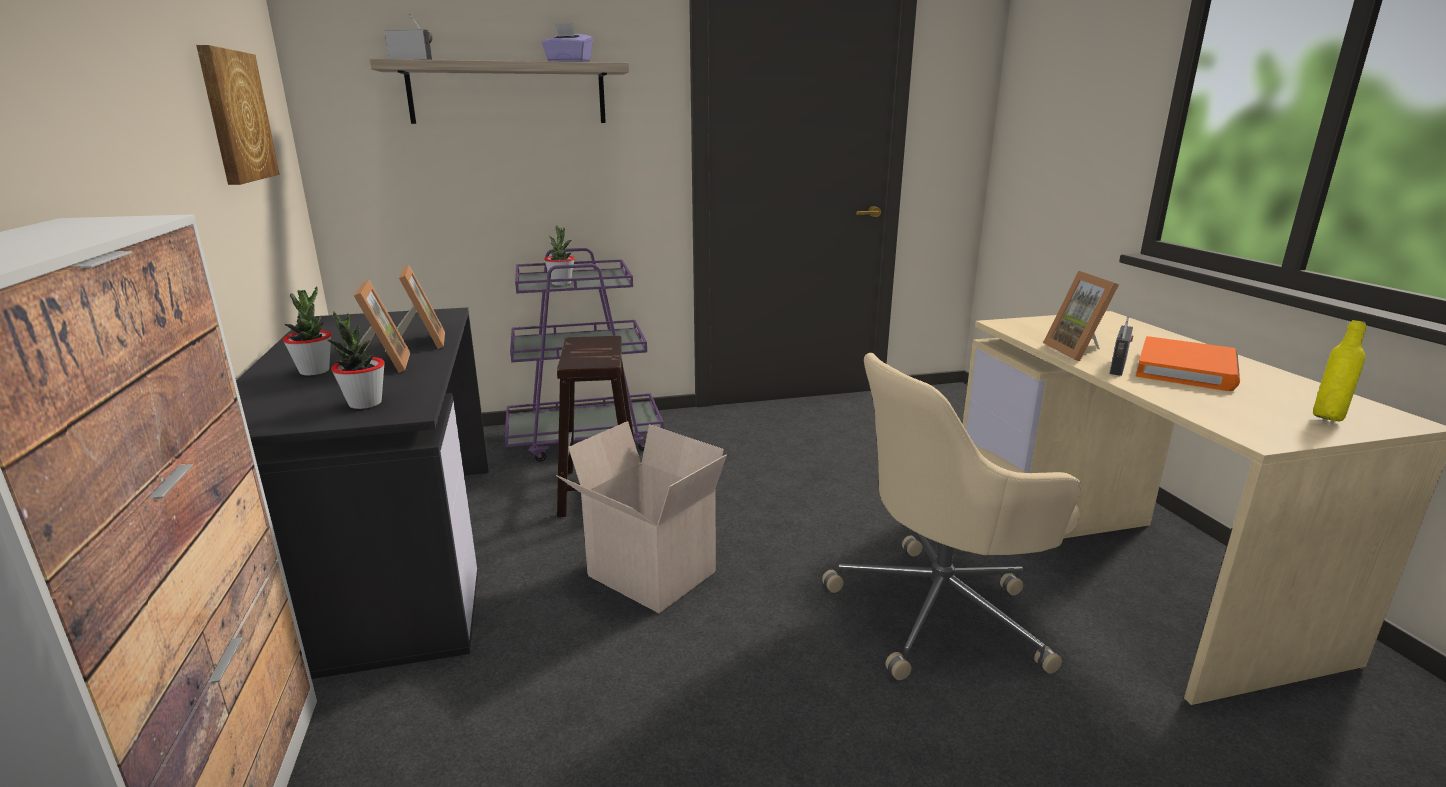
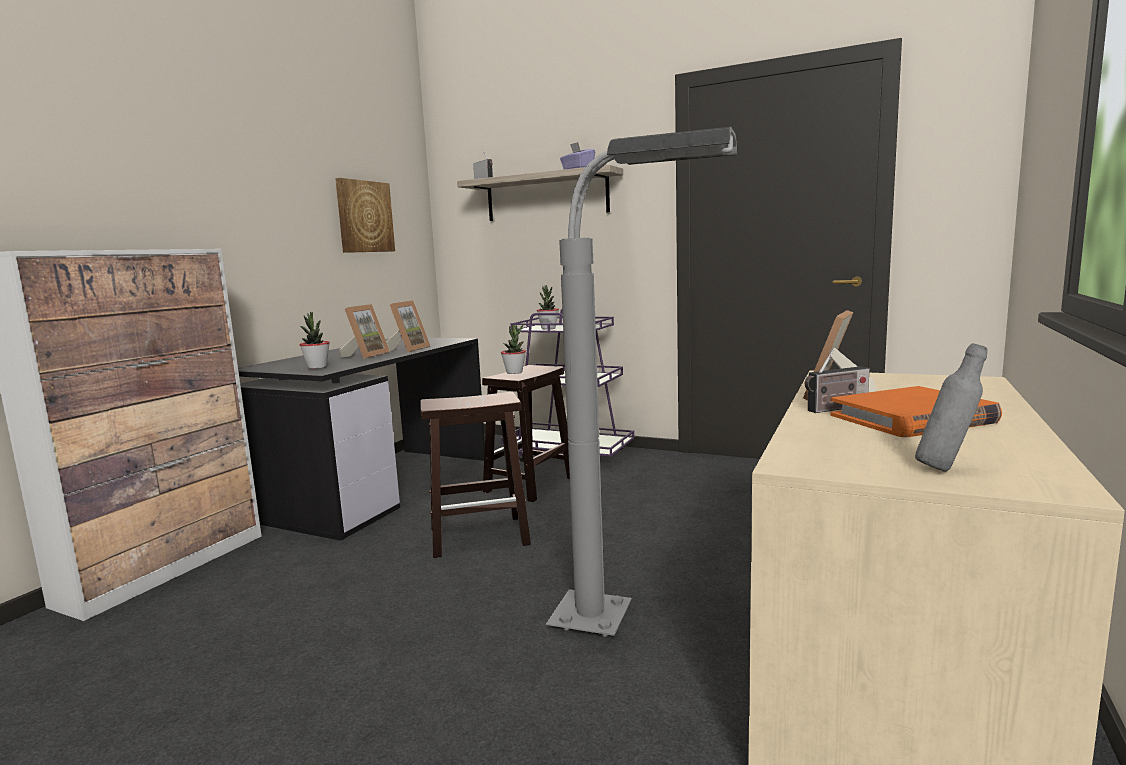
camera: 40 degrees right, 10 degrees down
(314, 371) = (336, 355): potted plant -> potted plant (514, 372)
(647, 575) = (481, 535): cardboard box -> brown stool
(941, 611) = (639, 625): beige office chair -> grey floor lamp
(1327, 417) = (946, 468): yellow bottle -> grey bottle

